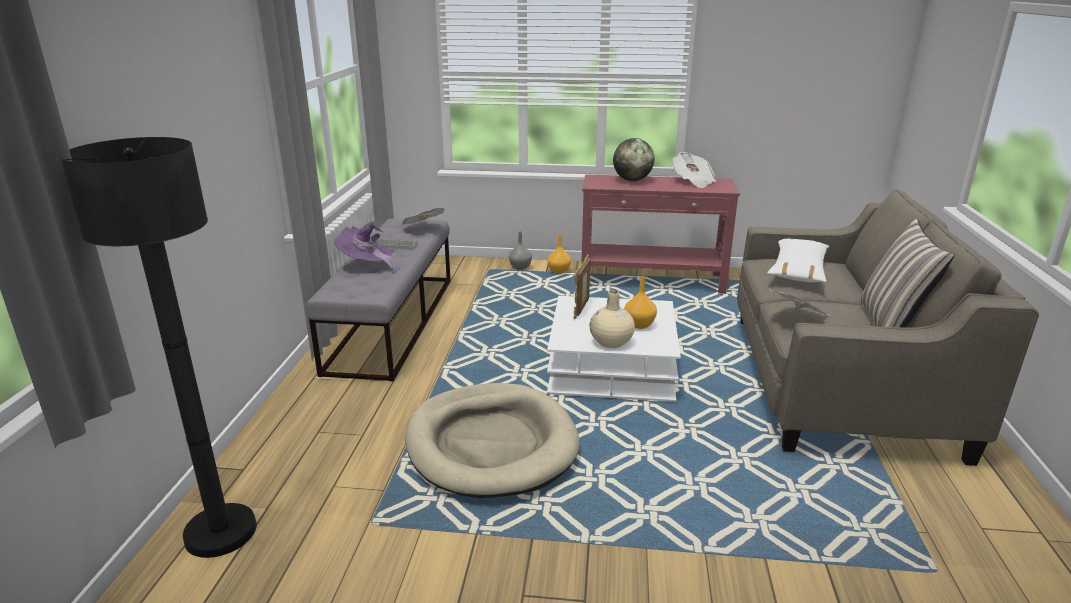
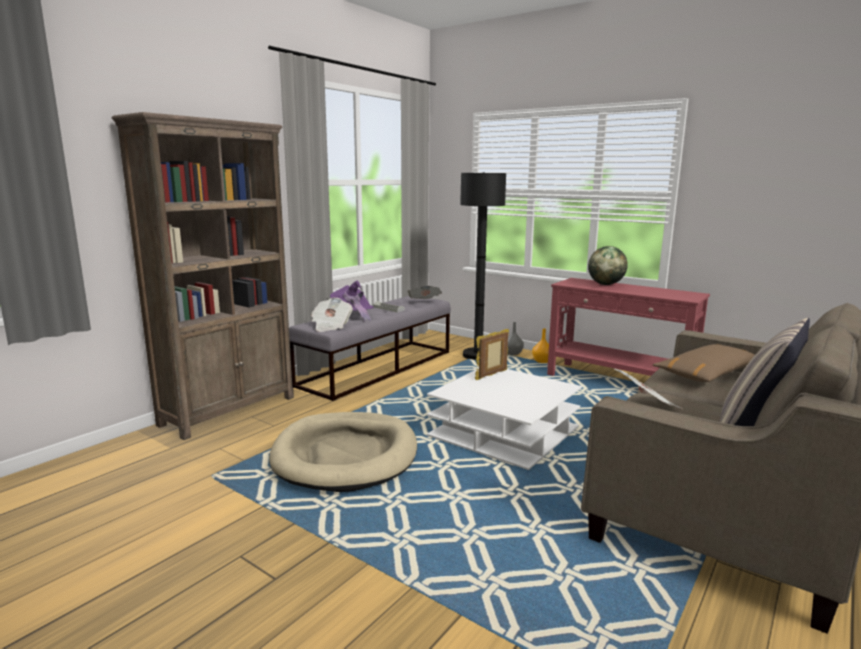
camera: 30 degrees right, 10 degrees down
(221, 532) = (132, 452): black floor lamp -> black floor lamp (478, 355)
(278, 432) = (230, 410): none -> brown bookcase
(611, 342) = (484, 400): beige vase -> none
(638, 325) = (525, 394): orange vase -> none
(693, 182) = (663, 291): newspaper -> newspaper (331, 326)
(798, 270) = (707, 374): white pillow -> brown pillow

